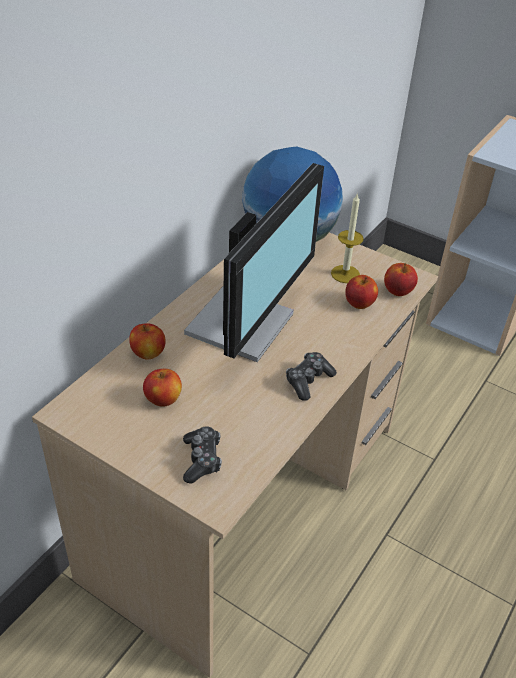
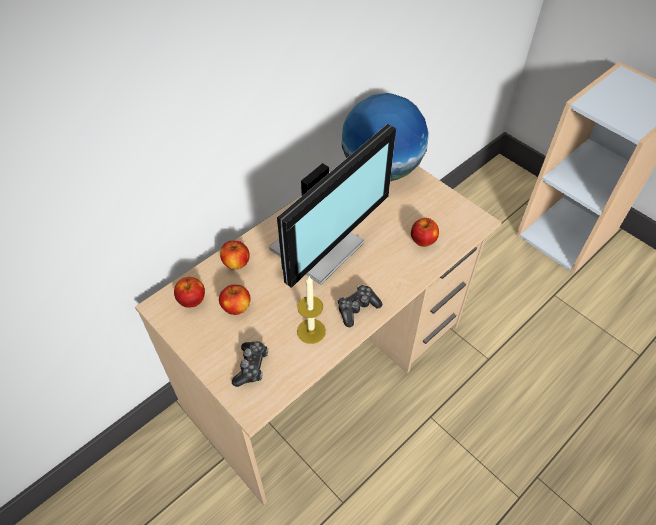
camera: 15 degrees right, 10 degrees up
(345, 274) = (419, 210): candle -> candle (311, 331)
(398, 291) = (460, 233): apple -> apple (192, 300)

